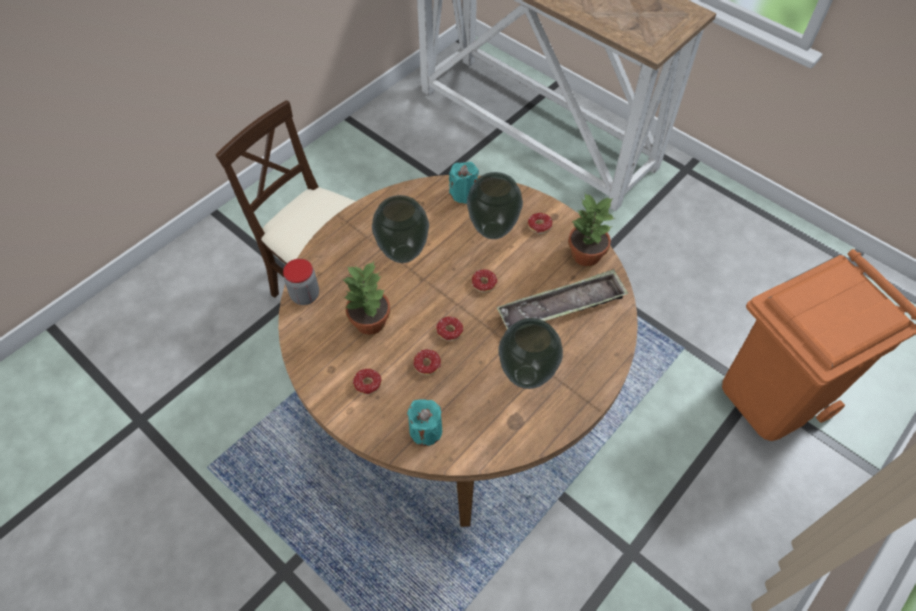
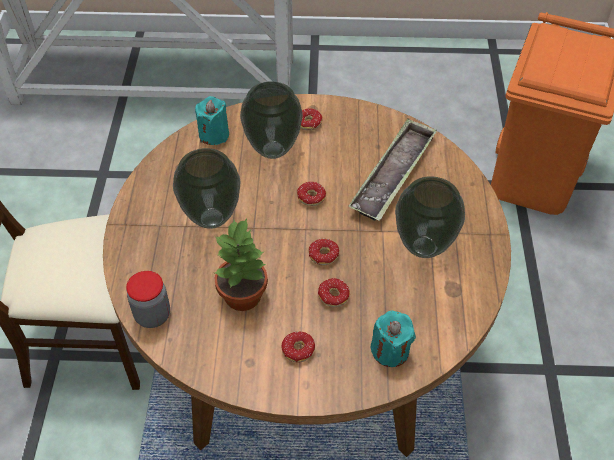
camera: 40 degrees left, 5 degrees down
(585, 254) = (369, 123): potted plant -> none

